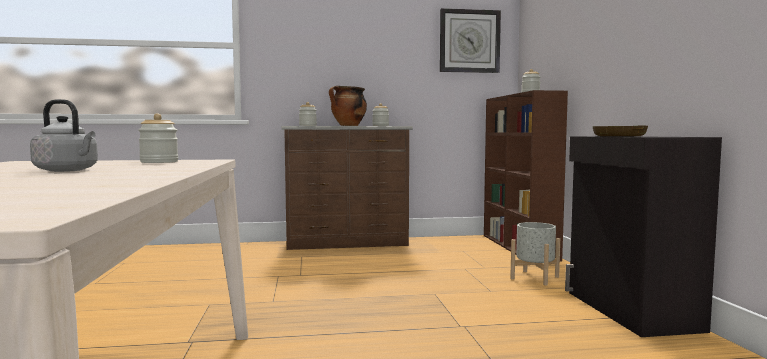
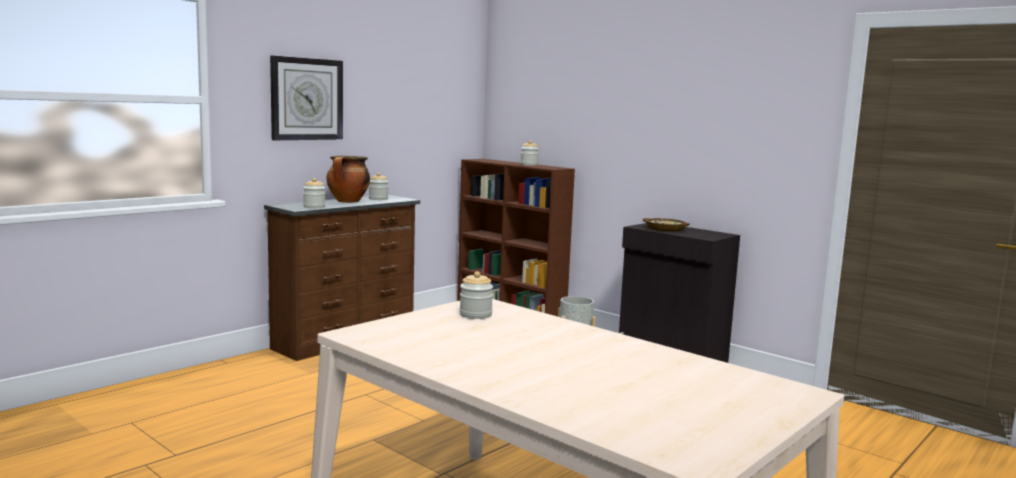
camera: 40 degrees left, 5 degrees up
(68, 170) = (530, 346): grey kettle -> none
(469, 41) = (446, 96): wall clock -> wall clock (306, 99)

